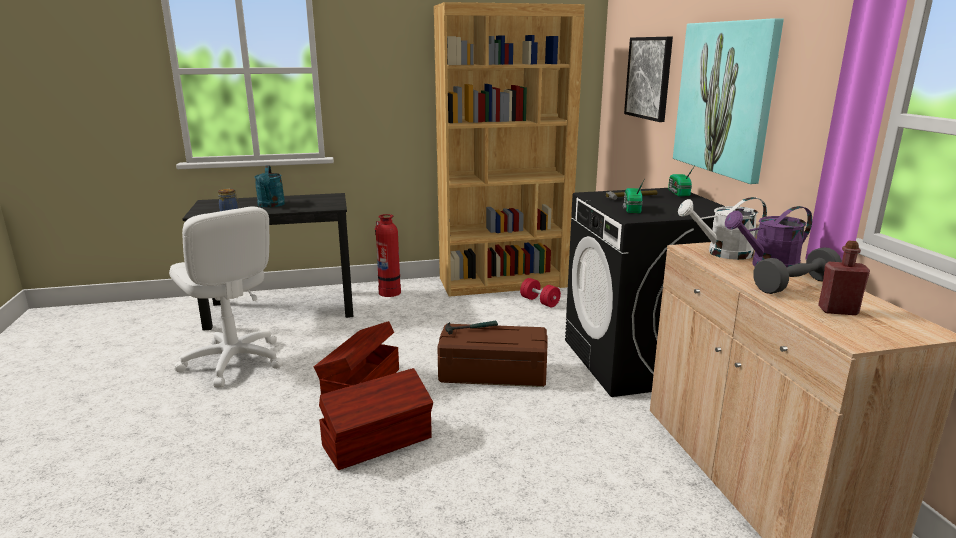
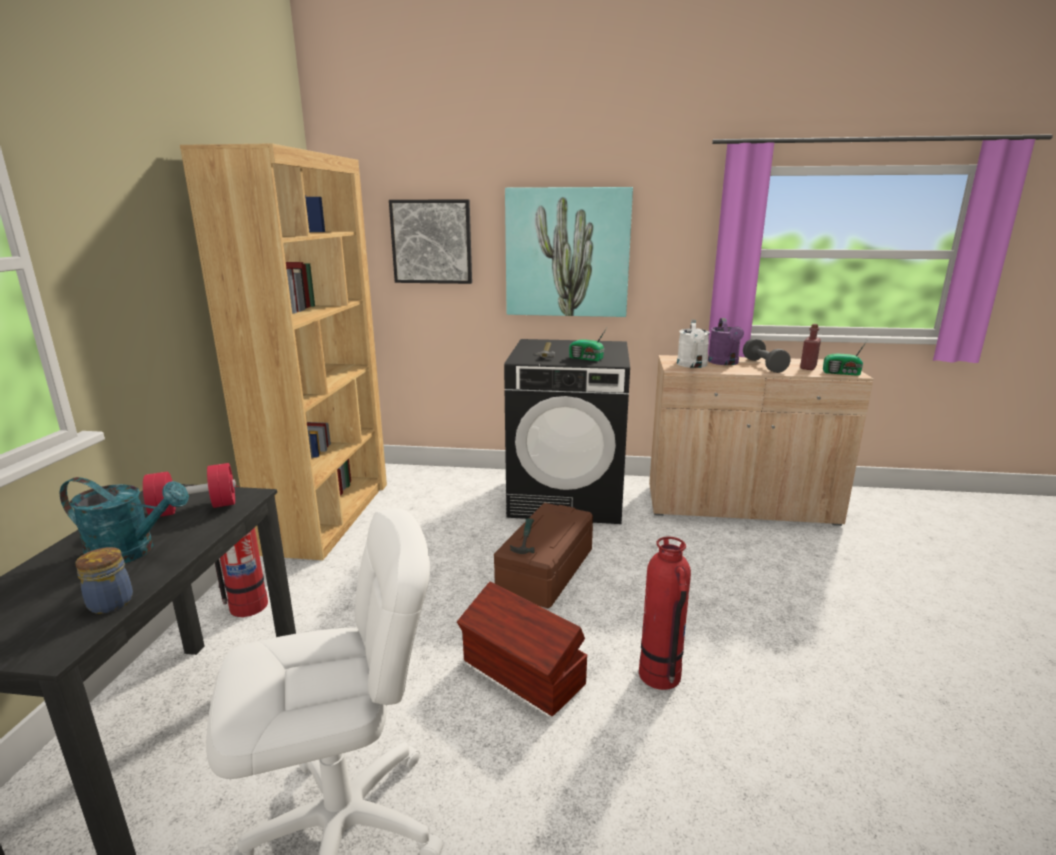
camera: 70 degrees left, 0 degrees up
(379, 442) = (659, 675): brown storage box -> fire extinguisher
(539, 301) = (405, 508): red dumbbell -> red dumbbell (195, 509)
(678, 193) = (544, 342): radio -> radio (842, 373)

